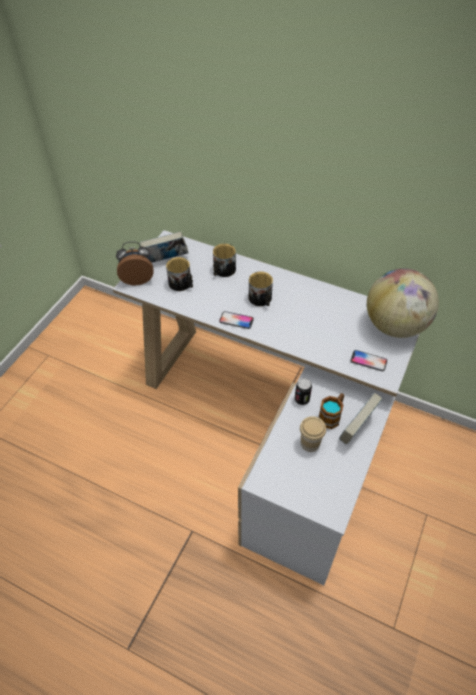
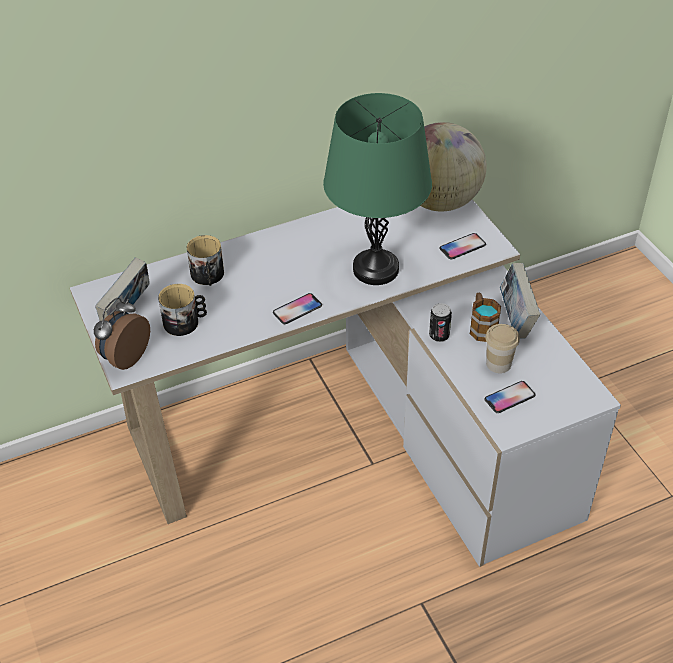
camera: 50 degrees left, 5 degrees down
(261, 299) = (291, 272): mug -> none
(288, 466) = (509, 398): none -> phone
(303, 333) = (375, 269): none -> green table lamp

